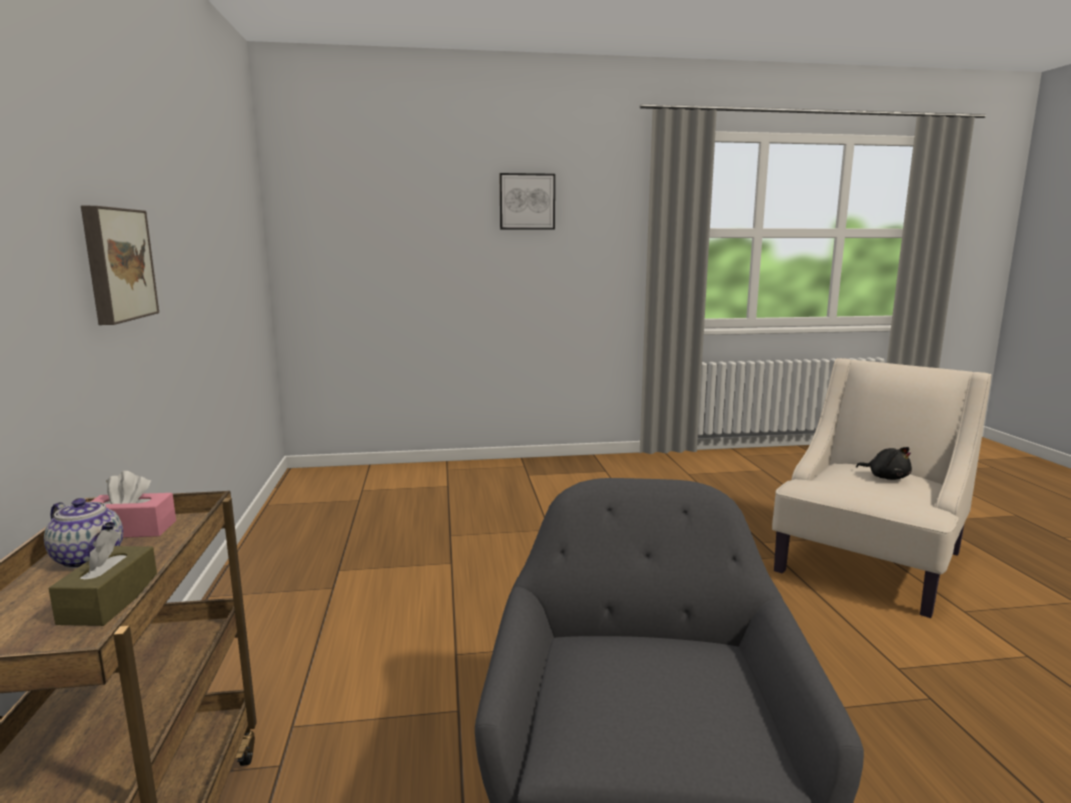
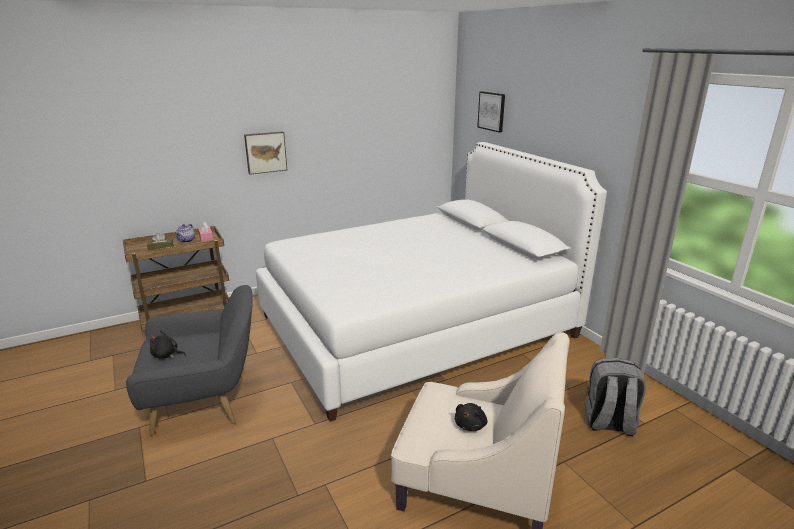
camera: 70 degrees right, 10 degrees up
(496, 530) = (416, 326): none -> white bed
(527, 201) = (566, 124): picture -> picture (492, 111)
(678, 710) = (166, 355): none -> black plush toy
(761, 482) = (609, 423): none -> grey backpack

